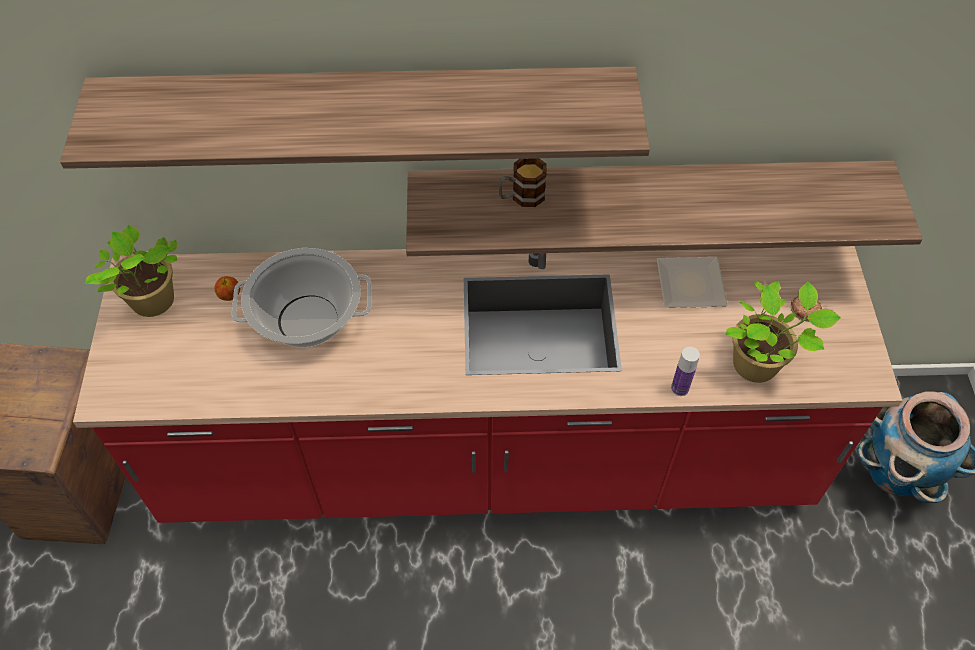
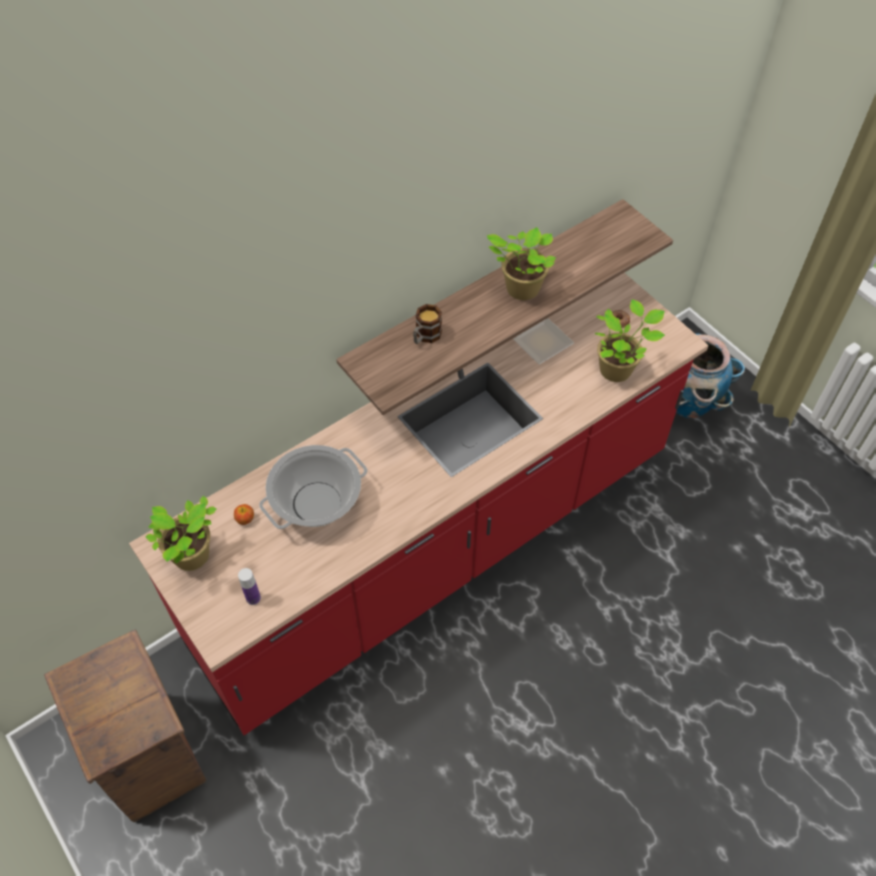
camera: 35 degrees left, 0 degrees up
(366, 106) = (307, 325): shelf -> none
(675, 200) = (520, 289): none -> potted plant
(679, 388) = (585, 409): bottle -> bottle (253, 598)

